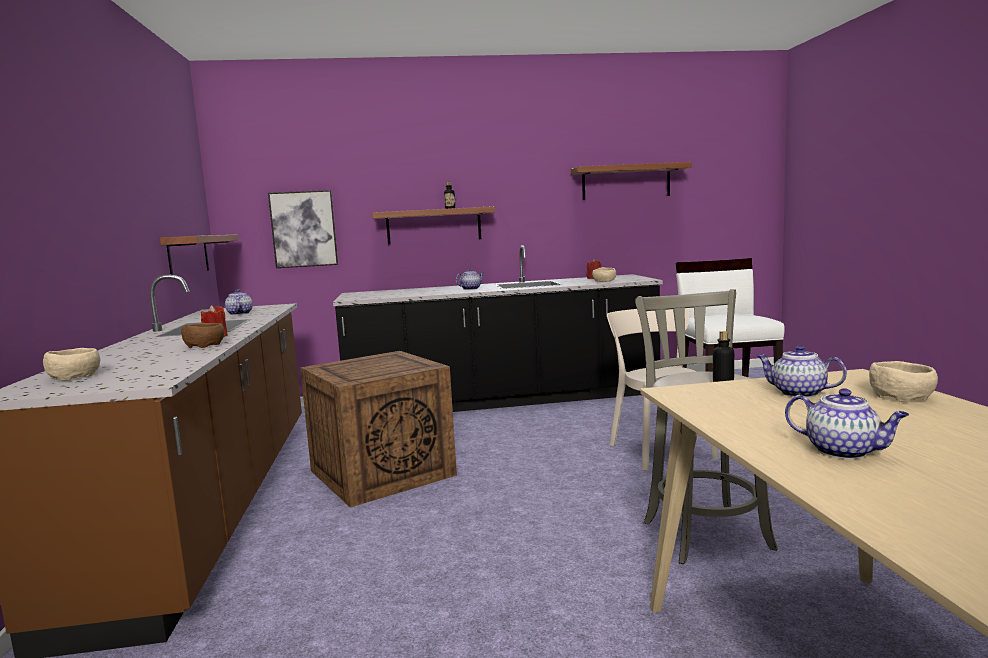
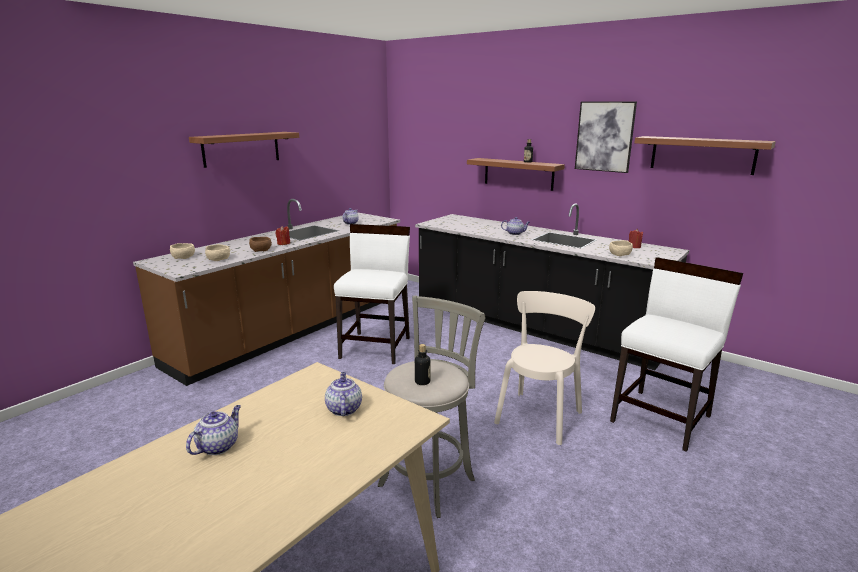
camera: 45 degrees right, 10 degrees up
(188, 255) = (353, 177): shelf -> shelf (241, 149)
(304, 229) = (436, 164): picture -> picture (604, 136)
(383, 472) = (376, 347): crate -> white chair
(844, 451) = (218, 446): teapot -> teapot turned 150 degrees counterclockwise
(901, 396) = (367, 445): beige bowl -> beige bowl (219, 259)

